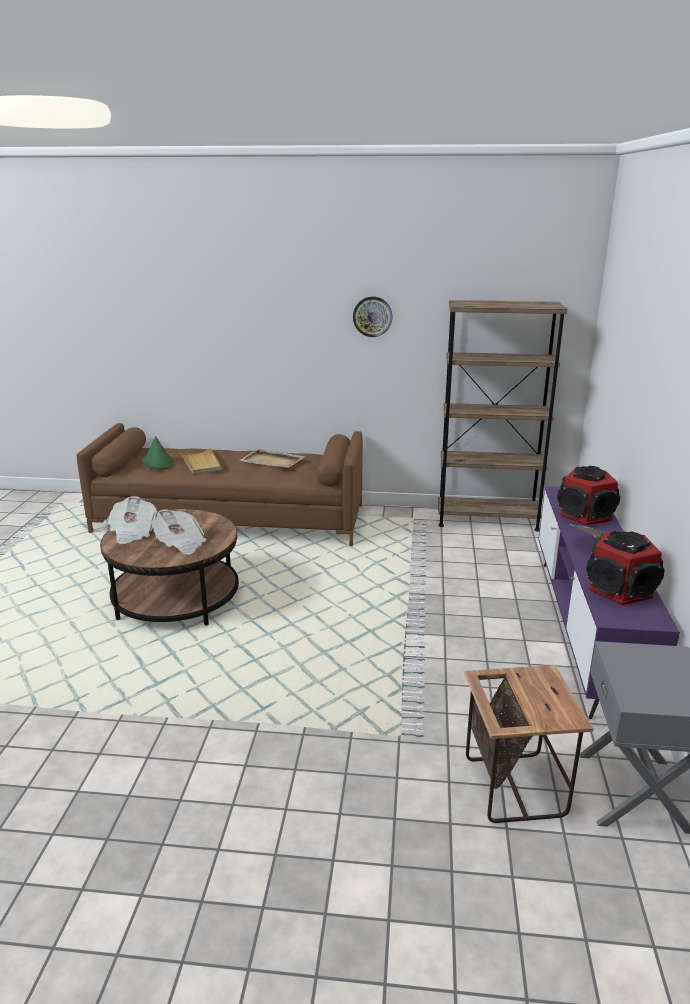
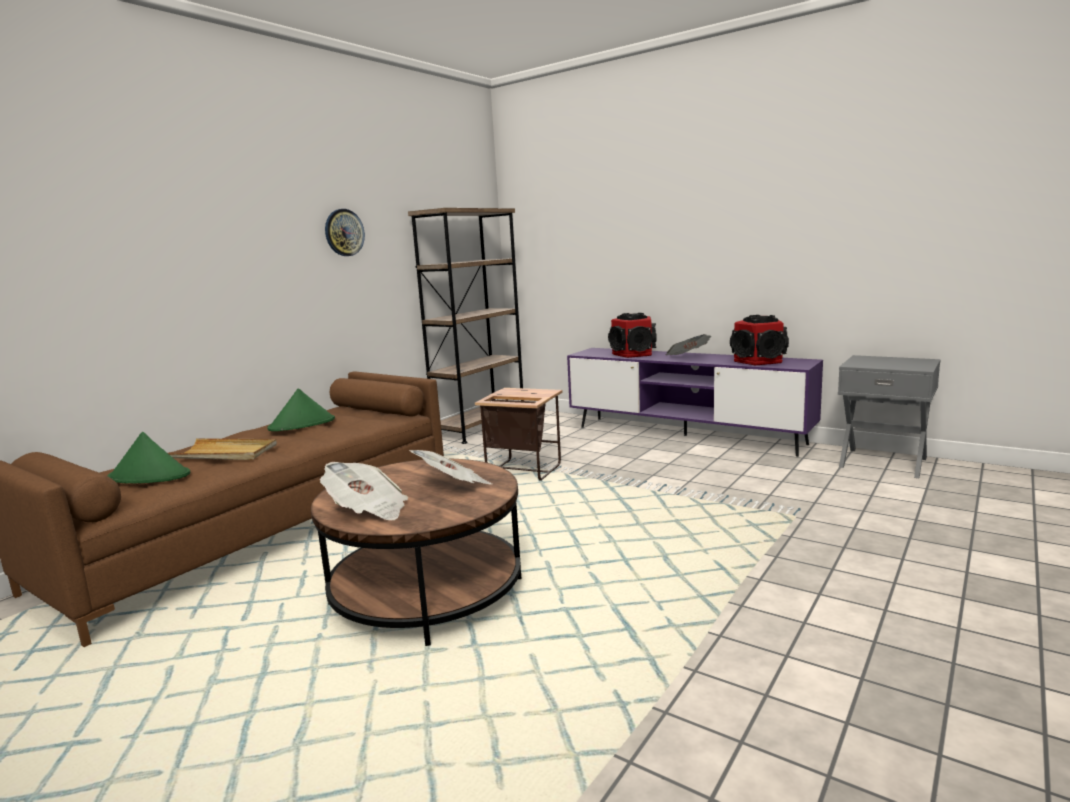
camera: 60 degrees left, 10 degrees down
(272, 461) = (302, 424): beige tray -> green hat
(514, 785) = (872, 491): side table -> side table (523, 470)

